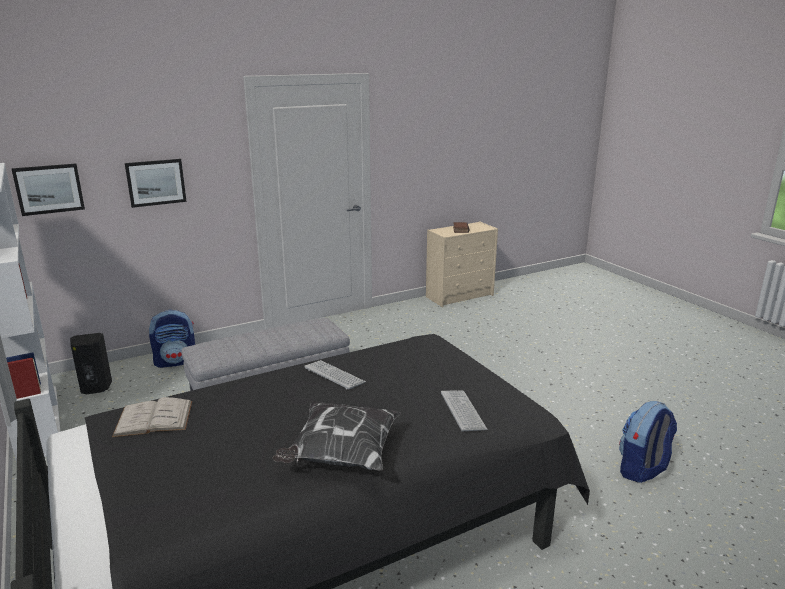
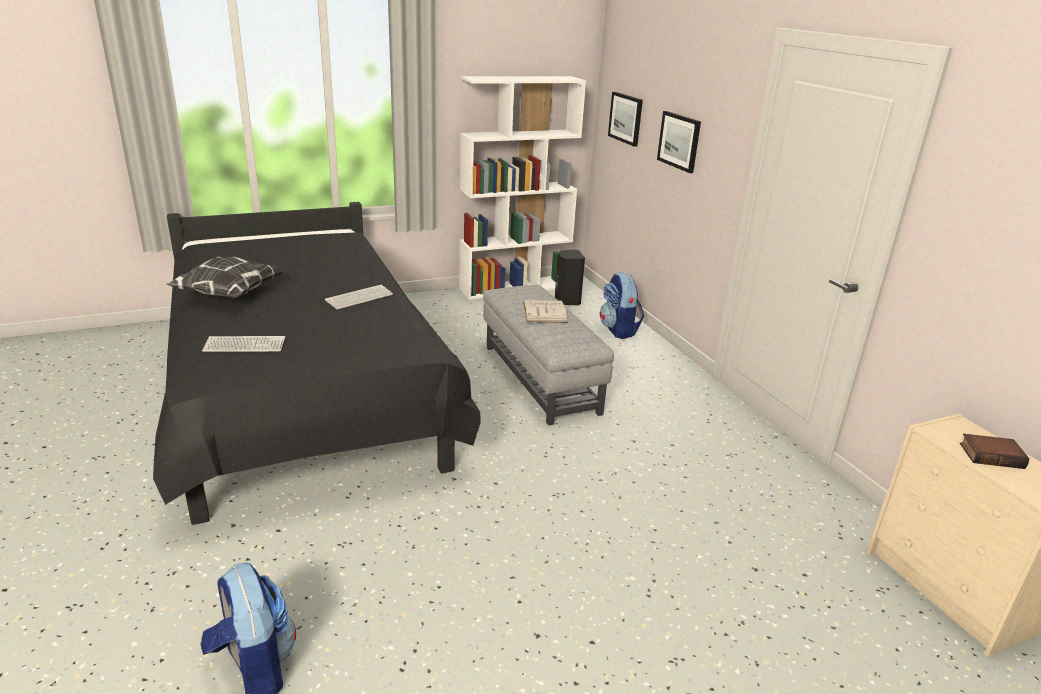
camera: 95 degrees right, 5 degrees up
(154, 418) = (336, 244): white book -> white book (544, 311)

